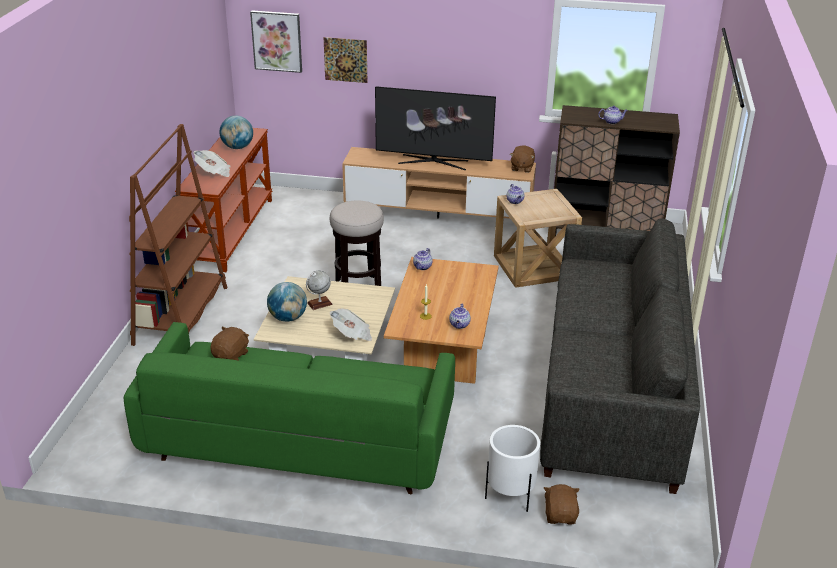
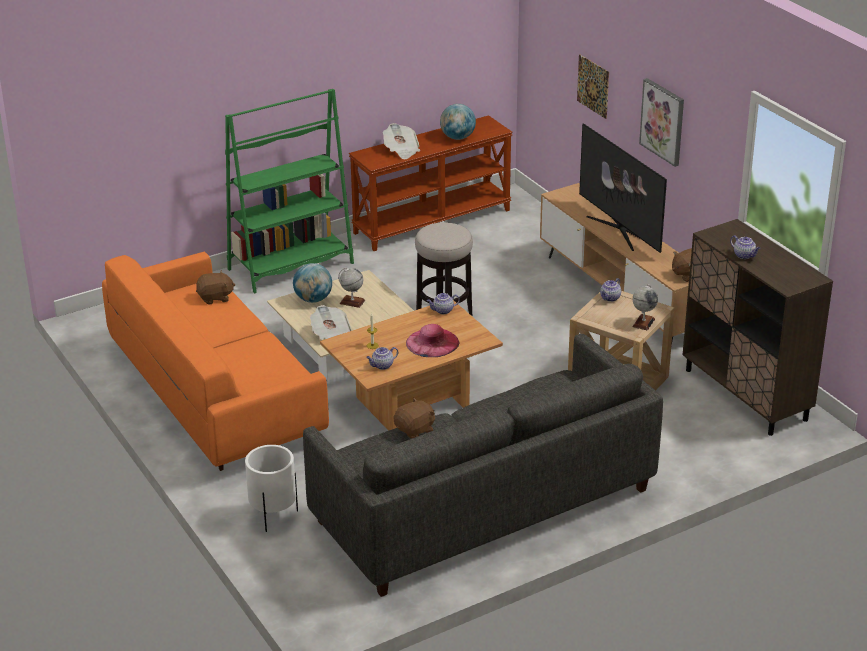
camera: 50 degrees right, 0 degrees up
(181, 315) = (291, 266): brown bookcase -> green bookcase
(277, 41) = (548, 43): picture -> picture (663, 121)
(298, 440) = (217, 393): green sofa -> orange sofa
(458, 290) = (432, 342): none -> pink hat
(560, 515) = (281, 549): brown plush toy -> brown plush toy (415, 430)
(561, 205) = (643, 322): none -> globe

